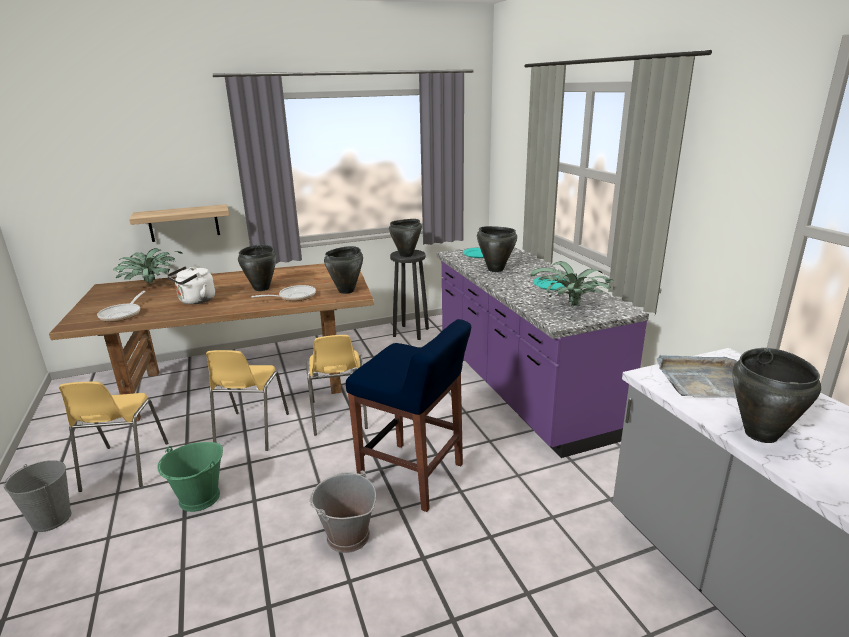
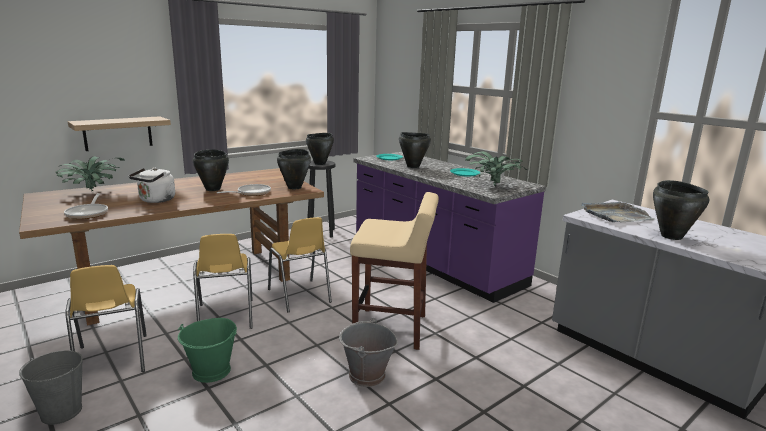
camera: 20 degrees left, 5 degrees down
(413, 476) = (392, 329): blue stool -> beige stool

